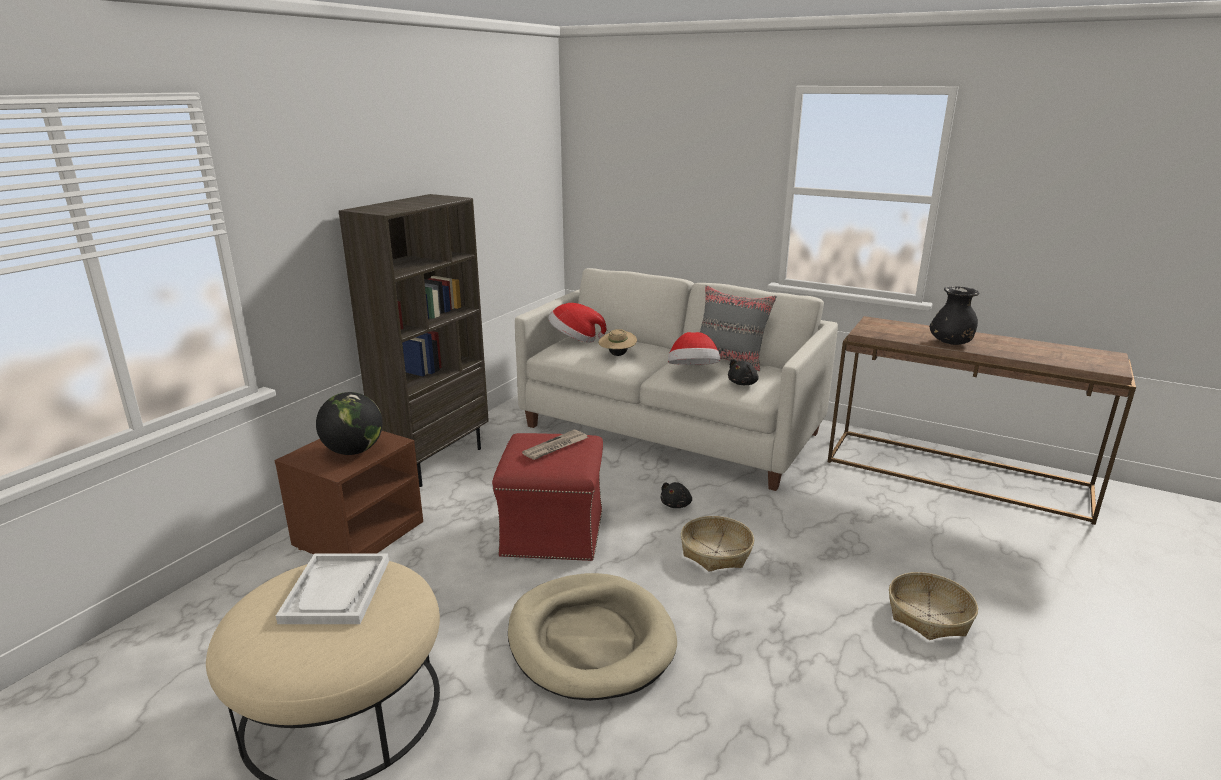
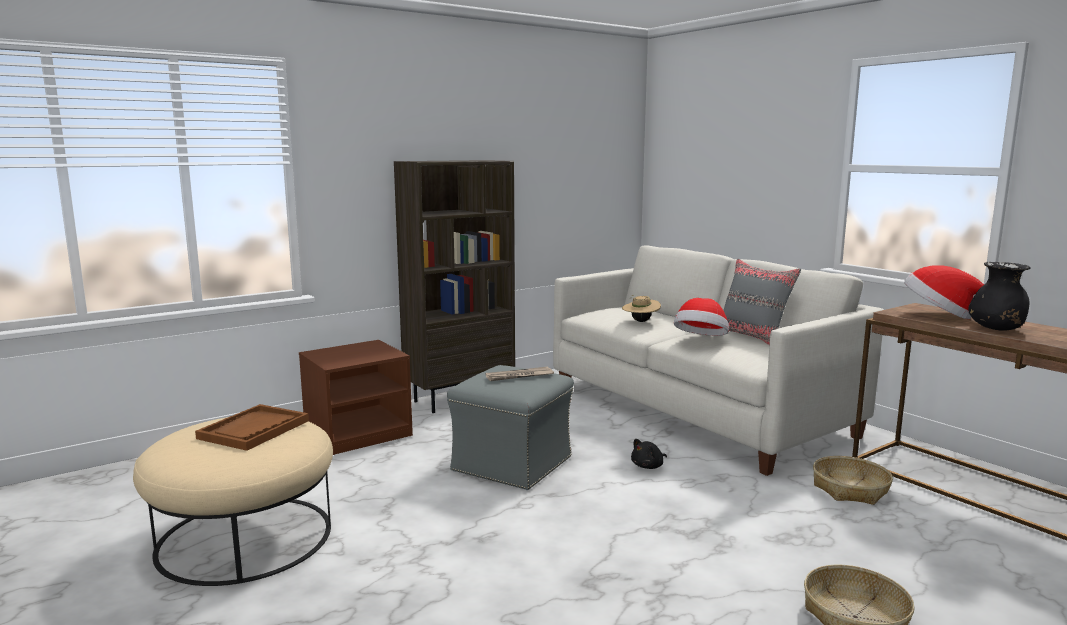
camera: 25 degrees right, 10 degrees down
(336, 591) = (254, 430): white tray -> brown tray
(353, 451) = (357, 355): globe -> none
(553, 532) = (512, 463): red ottoman -> grey ottoman
(575, 340) = (614, 308): hat -> hat (940, 315)
(590, 640) = (473, 545): beige dog bed -> none
(715, 552) = (654, 510): basket -> basket (849, 489)
(743, 383) = (745, 354): black plush toy -> none

